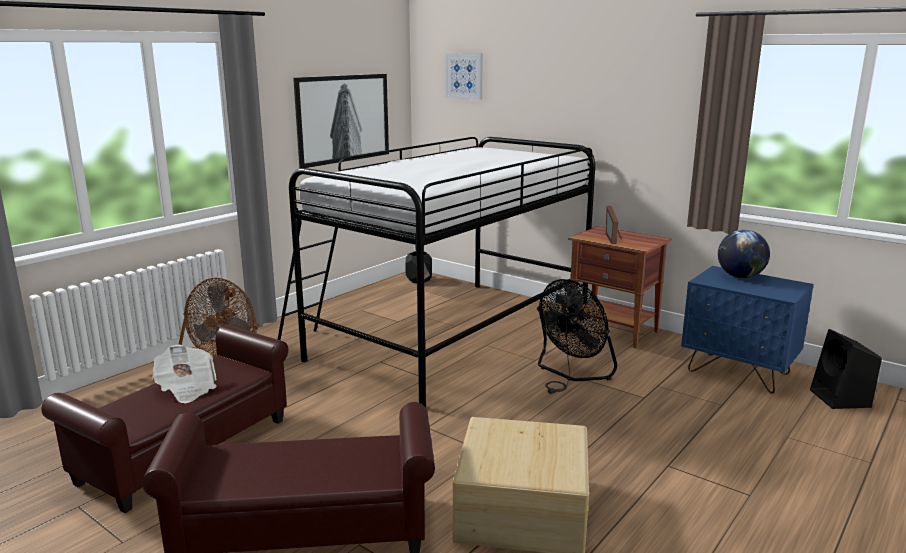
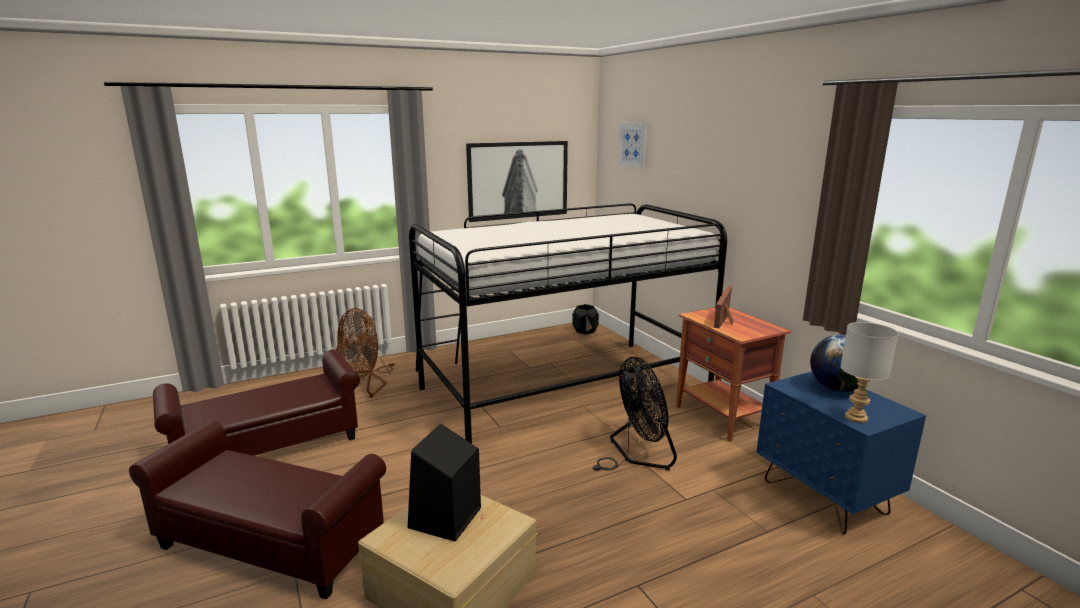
camera: 25 degrees right, 0 degrees up
(187, 389) = (269, 397): newspaper -> none
(775, 293) = (857, 417): none -> grey table lamp
(841, 399) = (934, 567): black speaker -> black speaker (444, 519)

